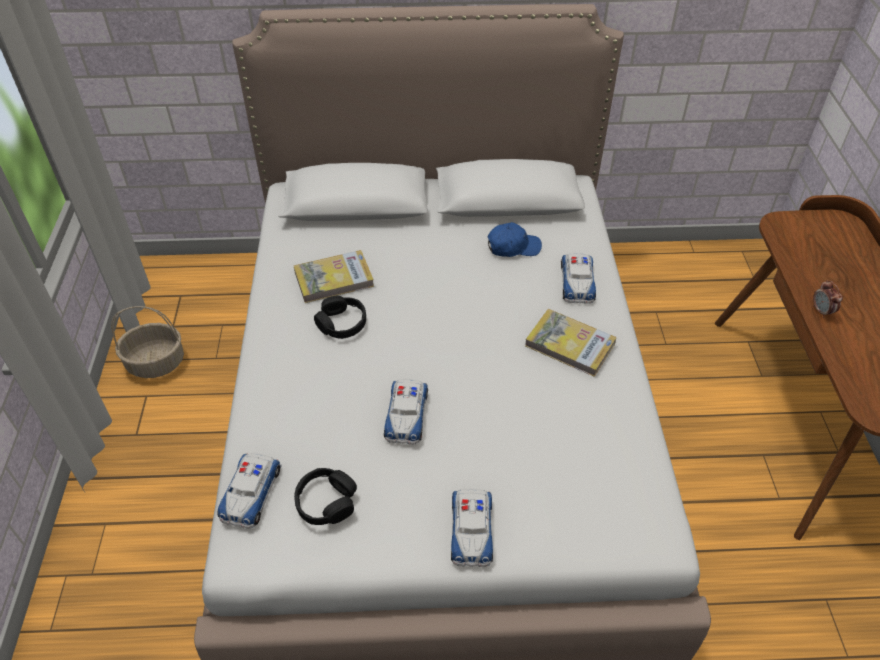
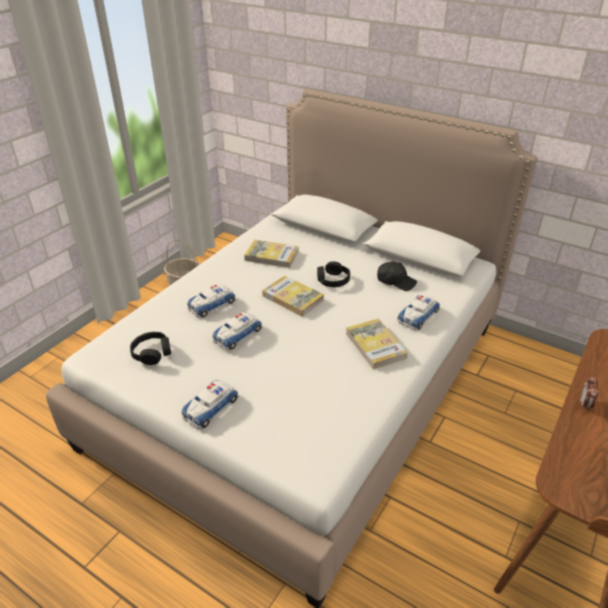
camera: 35 degrees right, 10 degrees down
(250, 493) = (123, 331): toy car -> toy car (211, 304)
(342, 323) = (252, 277): black headphones -> black headphones (333, 280)
(421, 328) = (293, 298): none -> book
(513, 247) = (395, 281): blue cap -> black cap

